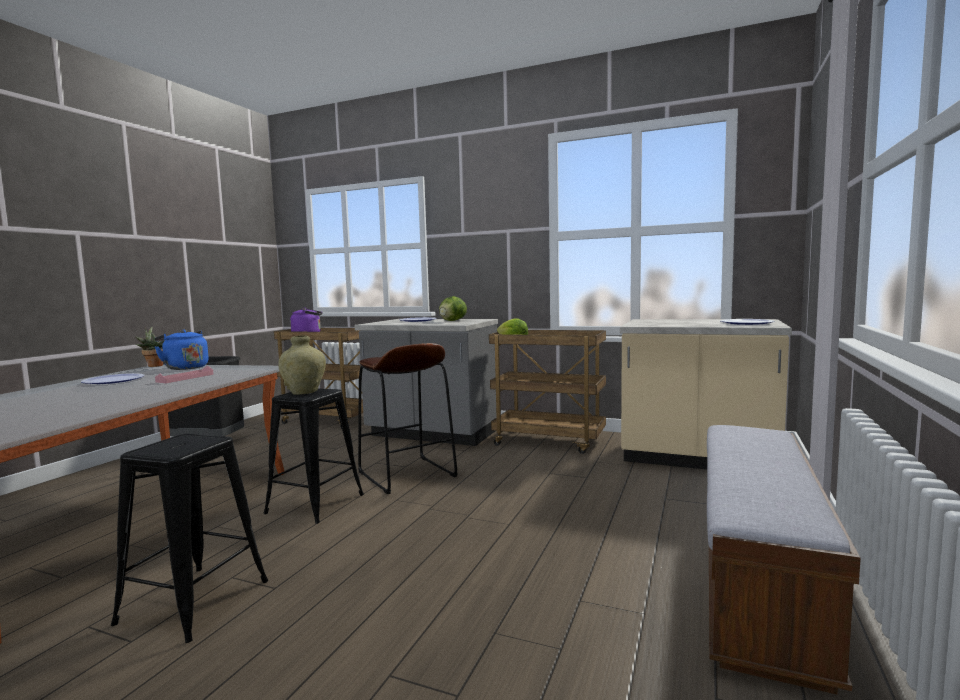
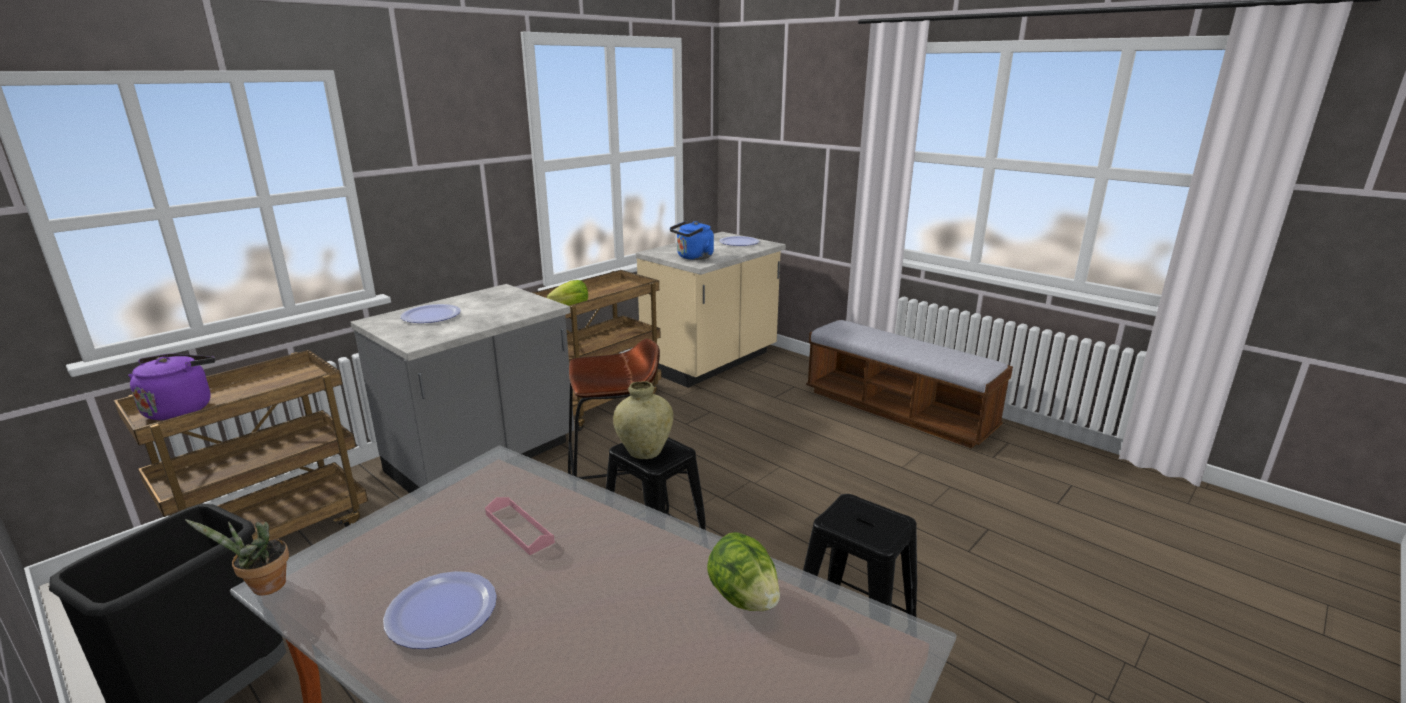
camera: 70 degrees left, 15 degrees up
(185, 368) = (372, 541): blue kettle -> blue kettle (693, 257)
(452, 321) = (487, 302): lettuce -> lettuce (743, 598)

